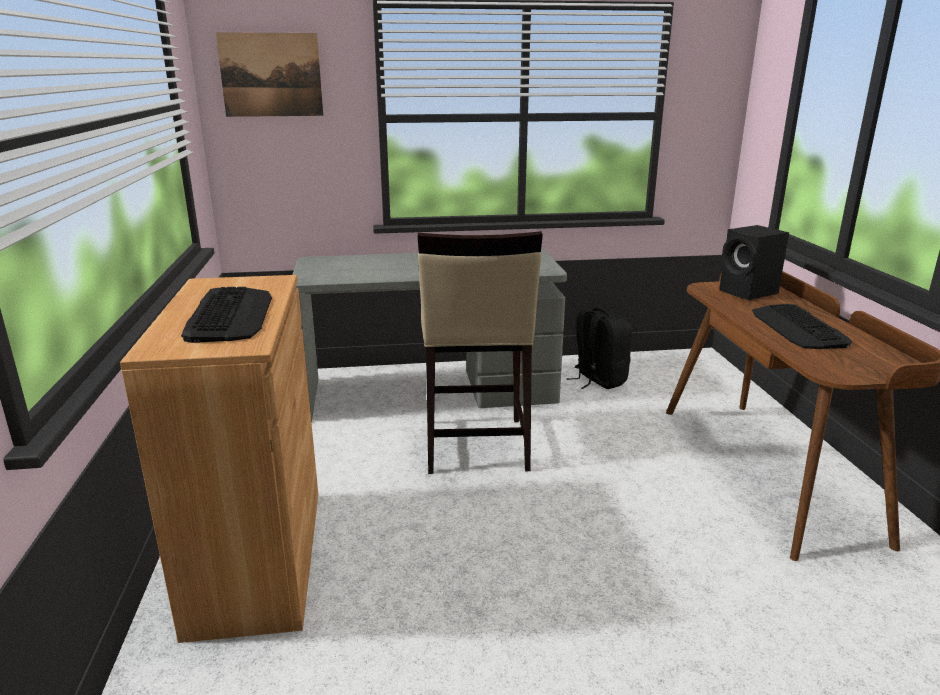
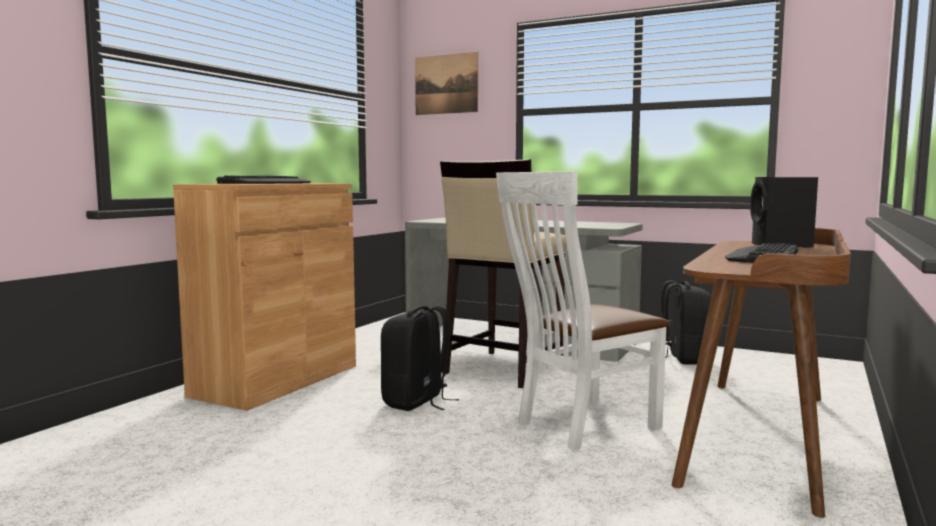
camera: 35 degrees right, 15 degrees down
(467, 533) = (417, 402): none -> black backpack
(643, 509) = (580, 426): none -> white chair

